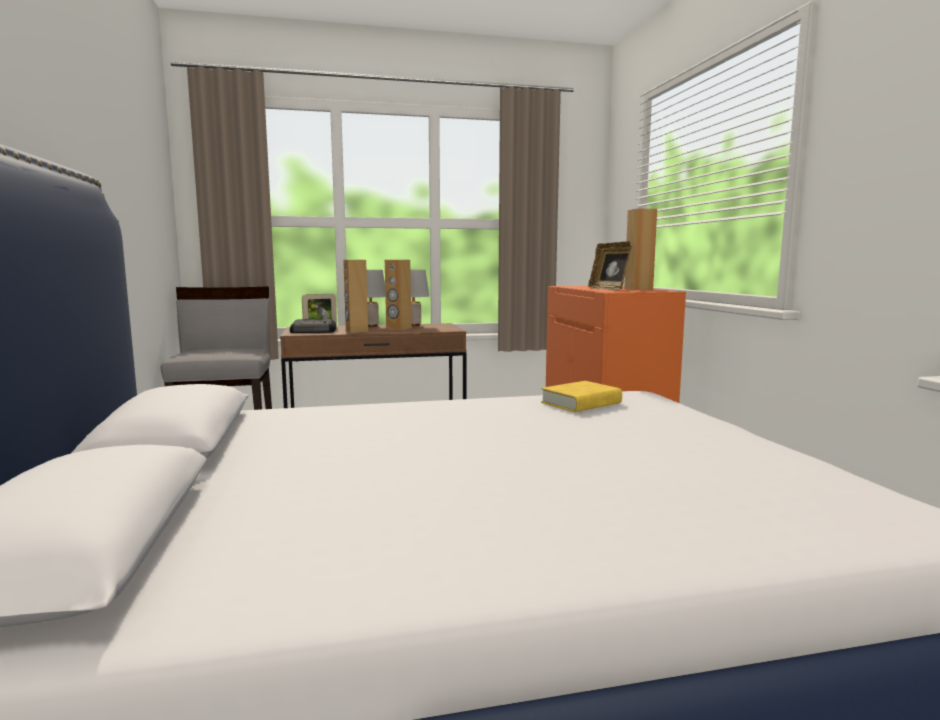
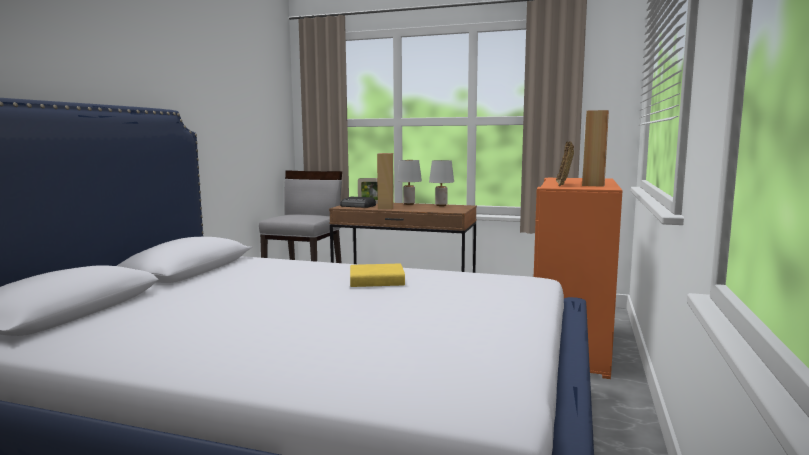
camera: 30 degrees right, 0 degrees up
(398, 328) = (421, 207): brown speaker -> none
(581, 403) = (463, 281): yellow book -> yellow book (376, 281)

